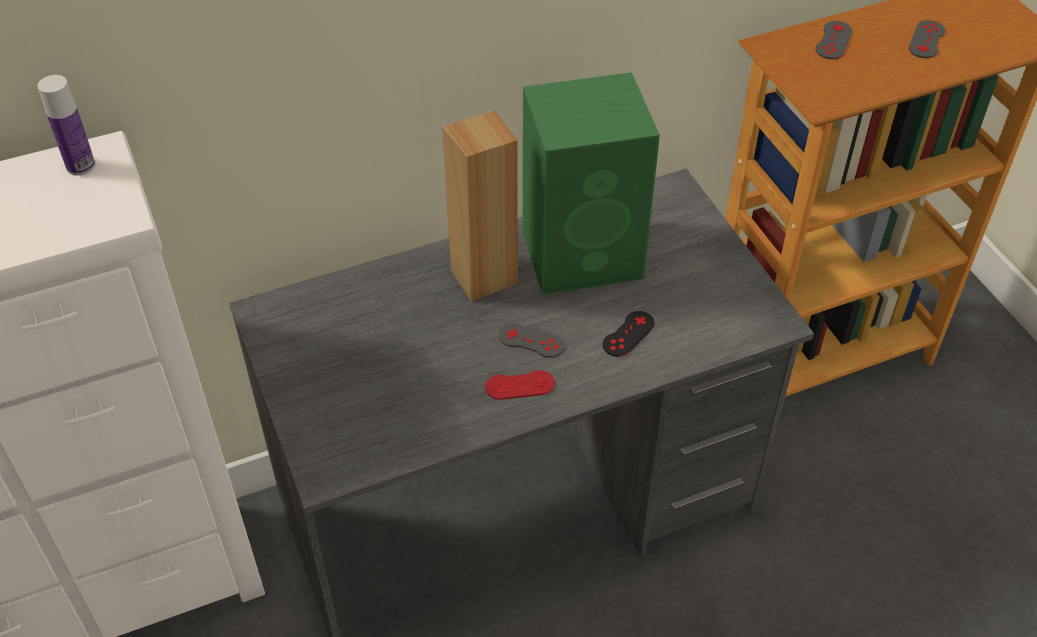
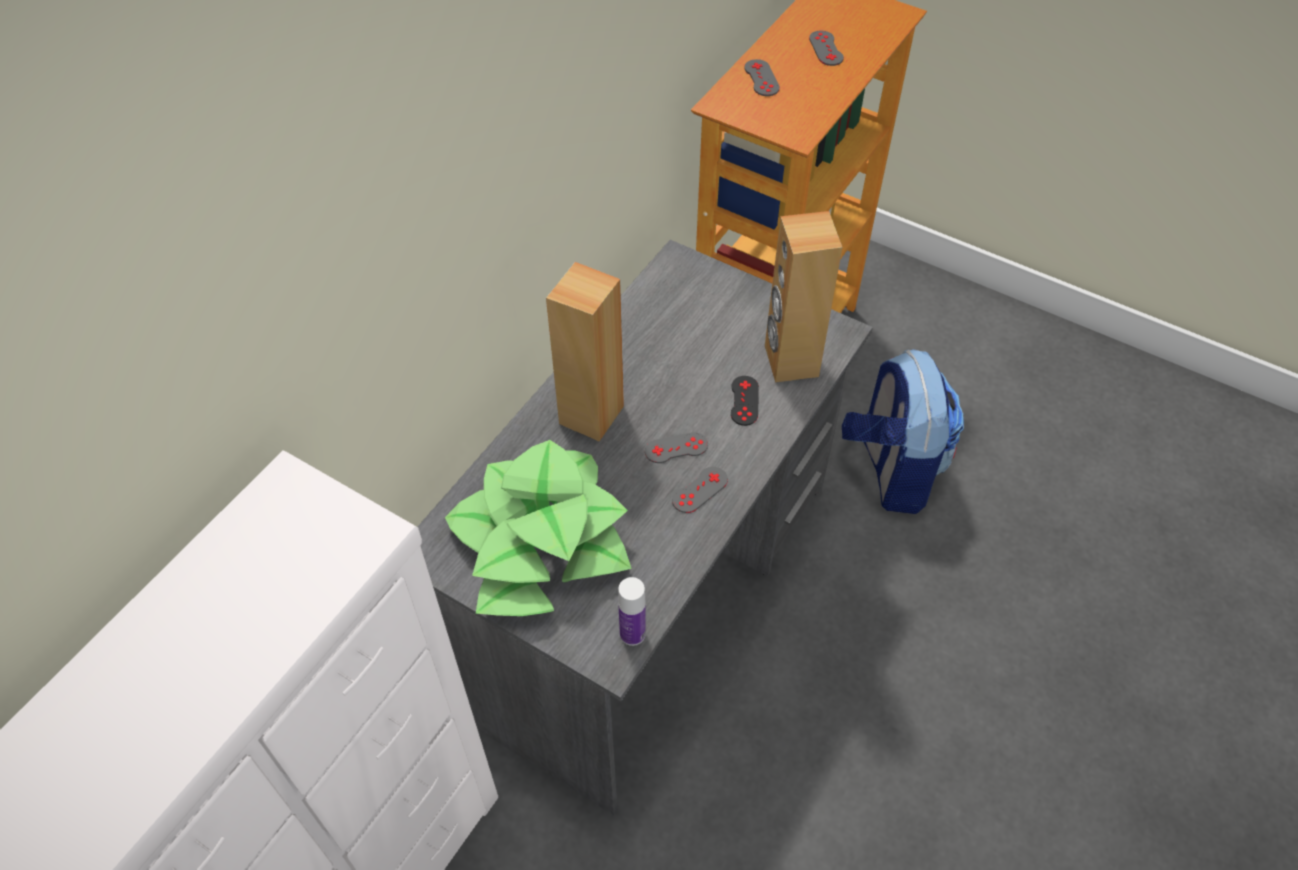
camera: 35 degrees left, 5 degrees up
(81, 166) = (279, 505): bottle -> bottle (632, 634)
(352, 353) = (541, 542): none -> potted plant
(519, 385) = (699, 490): red game controller -> grey game controller
(585, 254) = (654, 351): green speaker -> none
(703, 323) = (790, 361): none -> brown speaker
(846, 531) = (891, 469): none -> backpack

